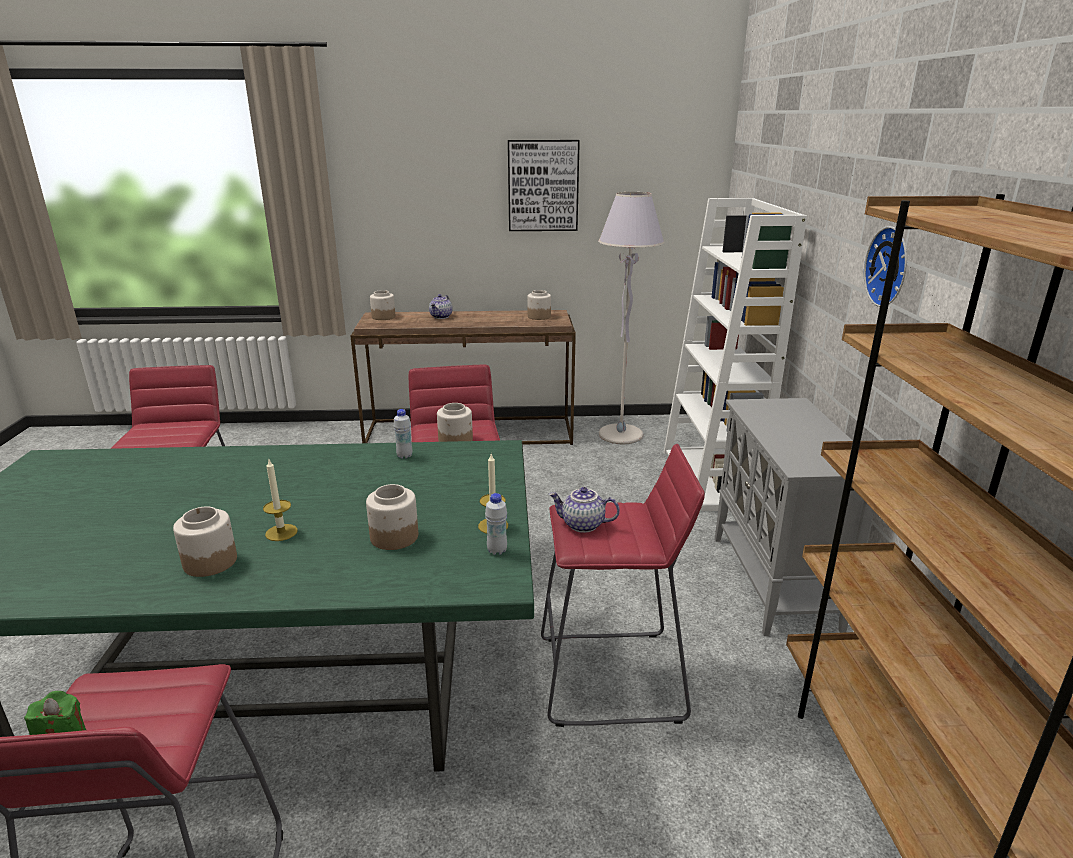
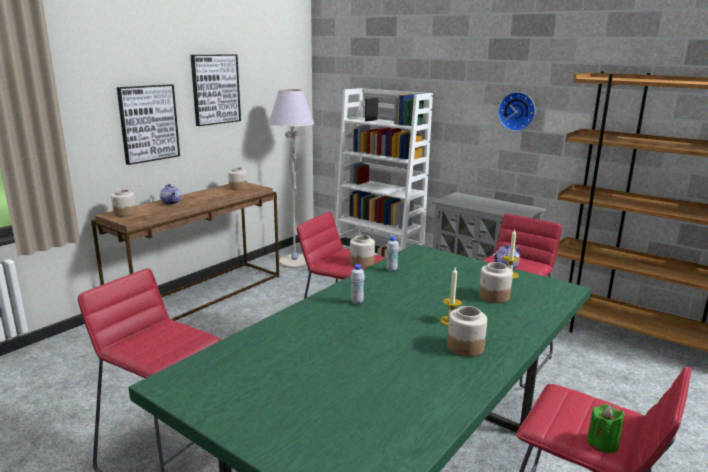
camera: 50 degrees left, 5 degrees down
(443, 221) = (148, 123): none -> picture
(497, 550) = (536, 281): white bottle -> white bottle (357, 302)

